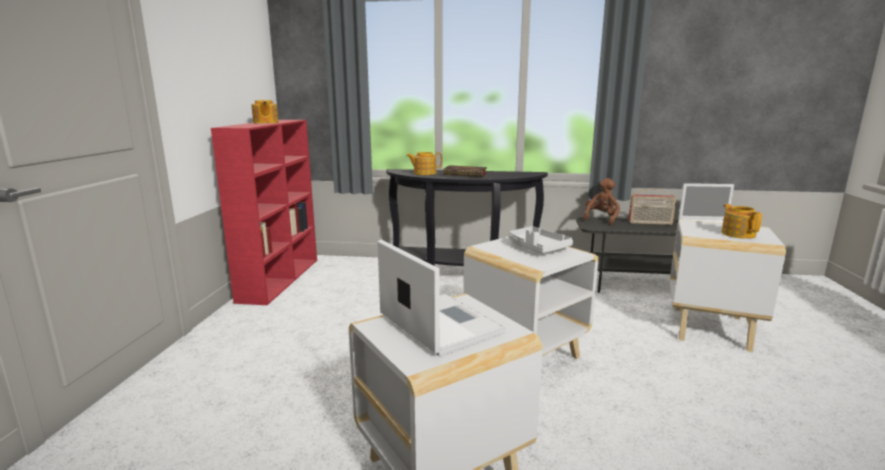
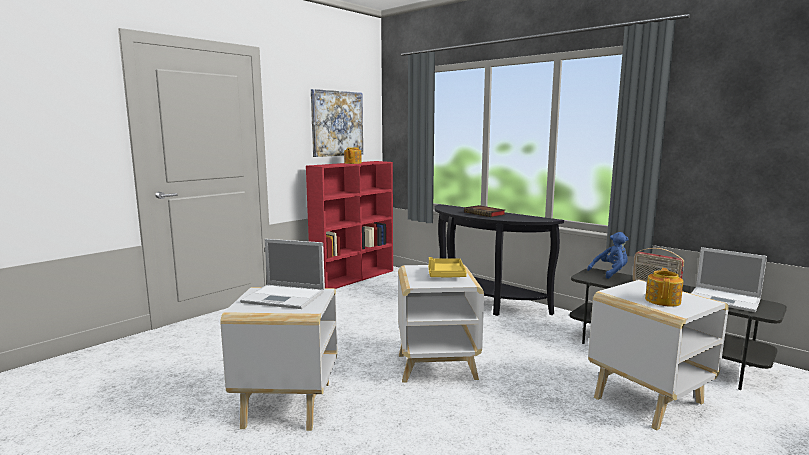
camera: 35 degrees right, 5 degrees down
(233, 65) = (337, 123): none -> picture
(424, 173) = (456, 209): teapot -> none
(438, 323) = (285, 297): laptop -> laptop turned 105 degrees clockwise
(537, 248) = (445, 274): grey tray -> yellow tray
(601, 219) = (610, 272): brown plush toy -> blue plush toy

